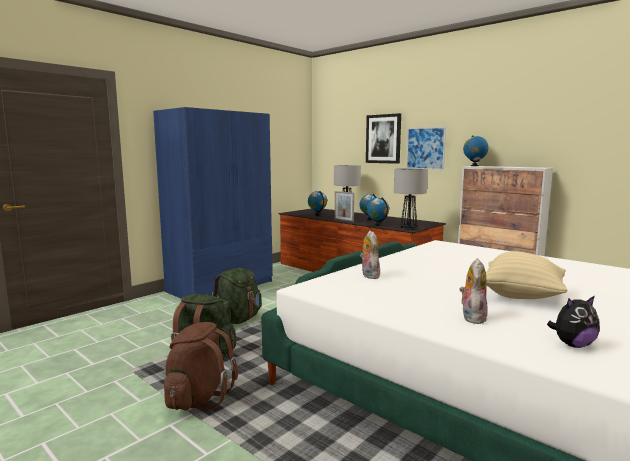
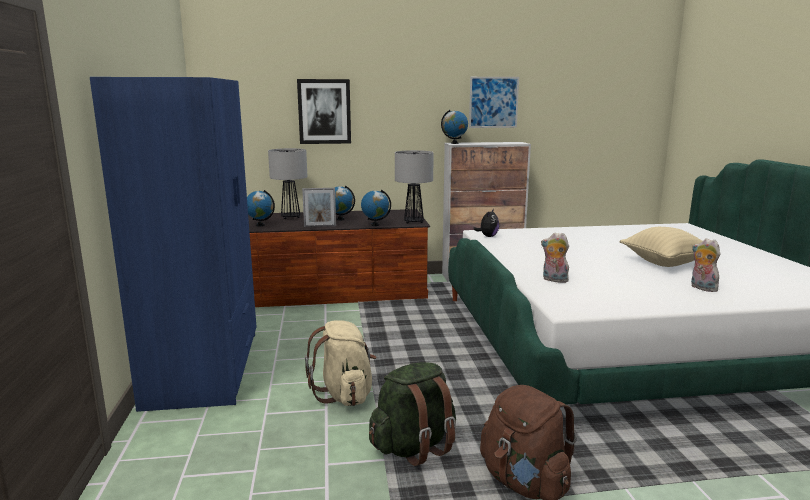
camera: 50 degrees left, 5 degrees up
(238, 320) = (344, 394): green backpack -> beige backpack
(425, 148) = (385, 123): picture -> picture (493, 102)
(572, 345) = (772, 285): plush toy -> plush toy (488, 236)

